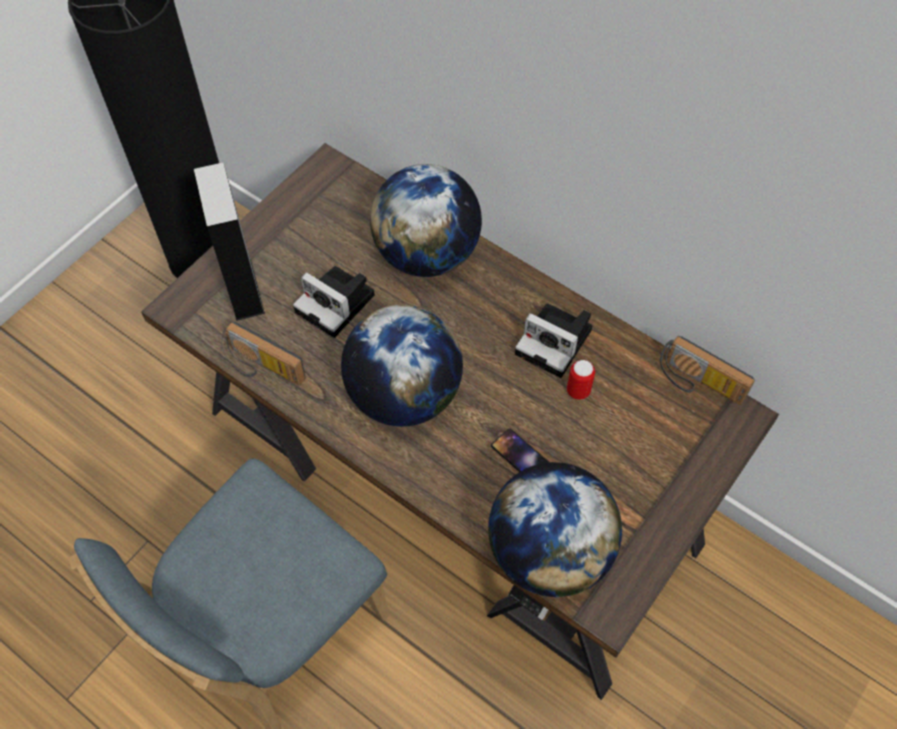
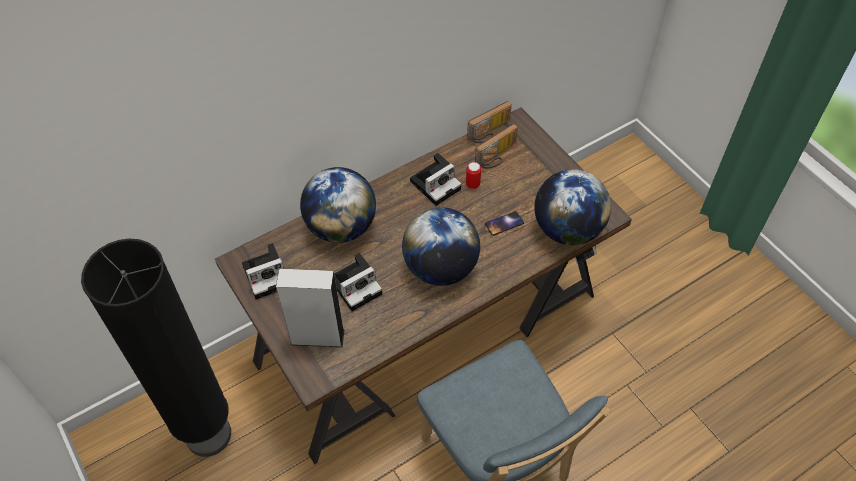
camera: 70 degrees left, 5 degrees down
(261, 368) = (387, 341): radio -> radio (497, 156)
(319, 203) = (268, 274): none -> camera

